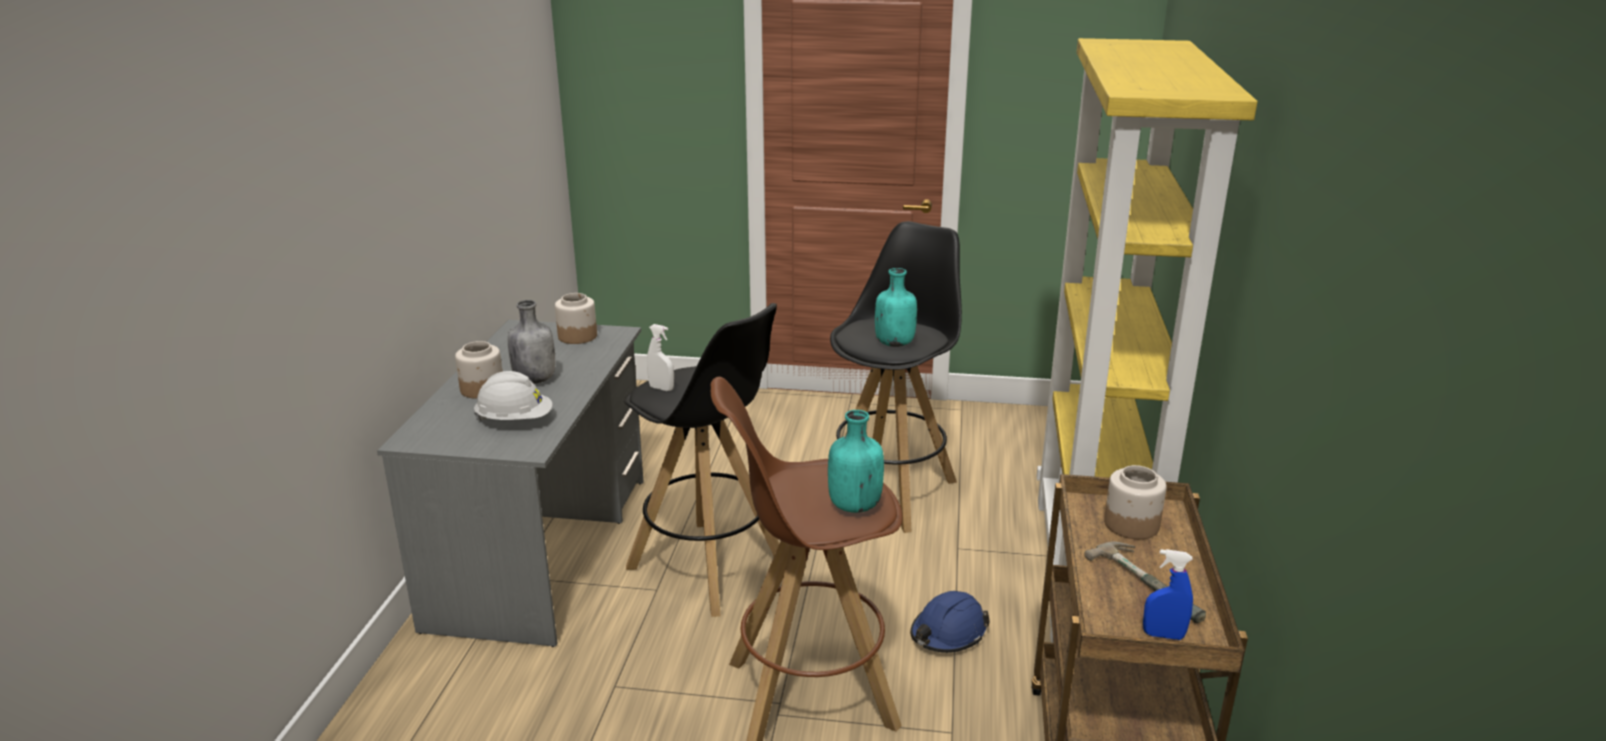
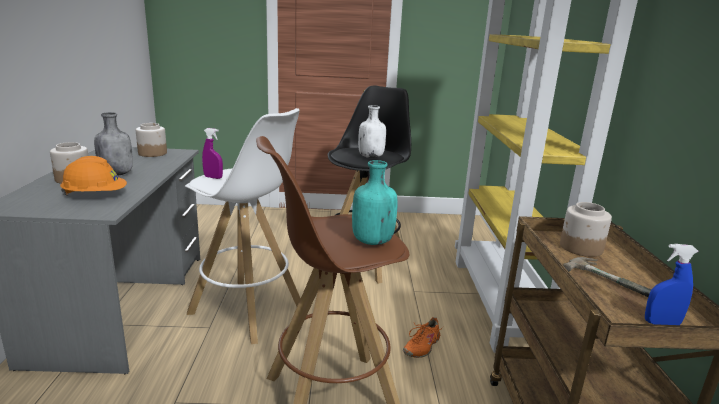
camera: 10 degrees left, 5 degrees down
(515, 420) = (95, 196): white hard hat -> orange hard hat
(661, 388) = (213, 177): white spray bottle -> purple spray bottle
(709, 567) = (247, 310): black stool -> white stool
(895, 343) = (371, 157): turquoise bottle -> white bottle
(948, 633) = (421, 346): blue hard hat -> orange shoe

